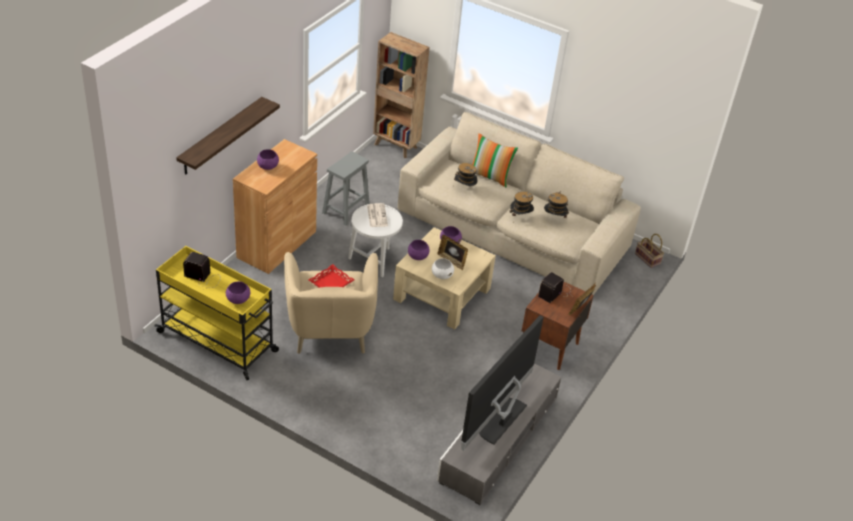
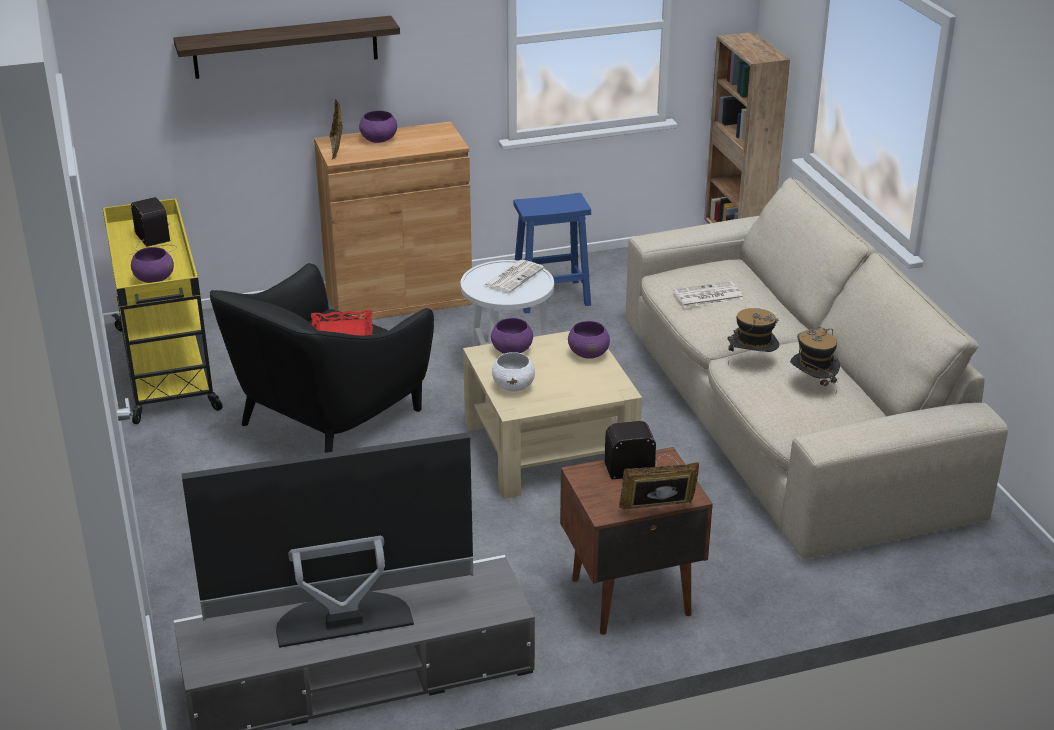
camera: 45 degrees right, 10 degrees down
(330, 328) = (327, 416): beige armchair -> black armchair
(346, 209) = (552, 296): grey stool -> blue stool
(452, 261) = (557, 376): picture frame -> picture frame (337, 149)
(464, 188) = (707, 296): hat -> newspaper
(490, 176) = (777, 297): pillow -> none
(648, 259) = (1008, 557): basket -> none

